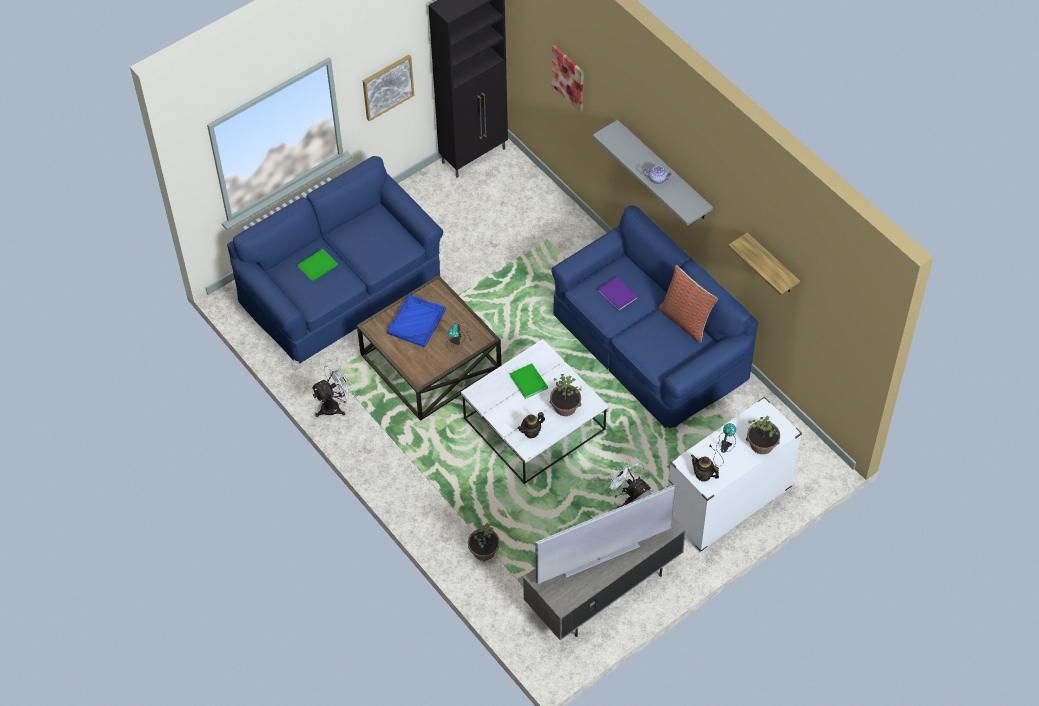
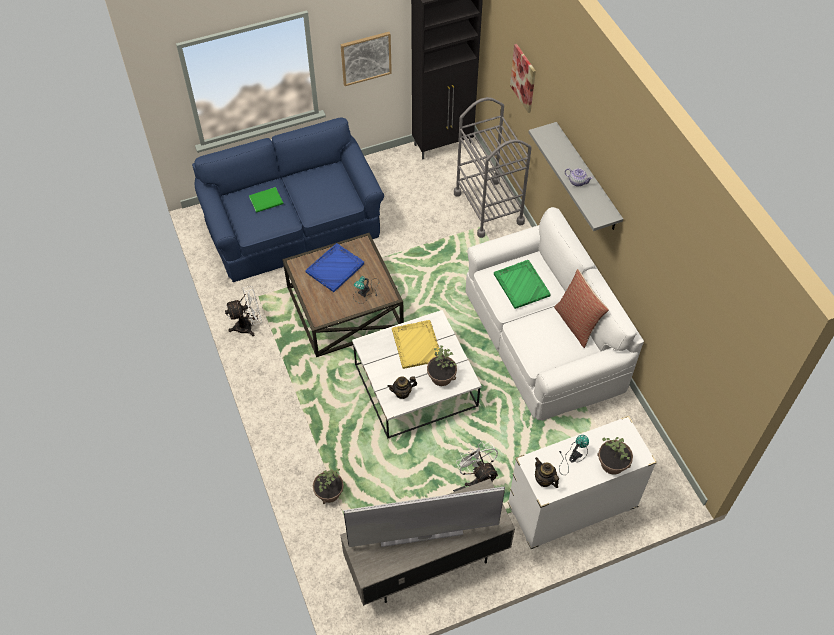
camera: 15 degrees right, 0 degrees up
(528, 380) = (416, 344): green book -> yellow tray
(548, 217) = (488, 208): none -> grey cart
(618, 293) = (521, 284): purple book -> green tray
(650, 344) = (543, 339): blue sofa -> white sofa
(772, 265) = (667, 287): shelf -> none

